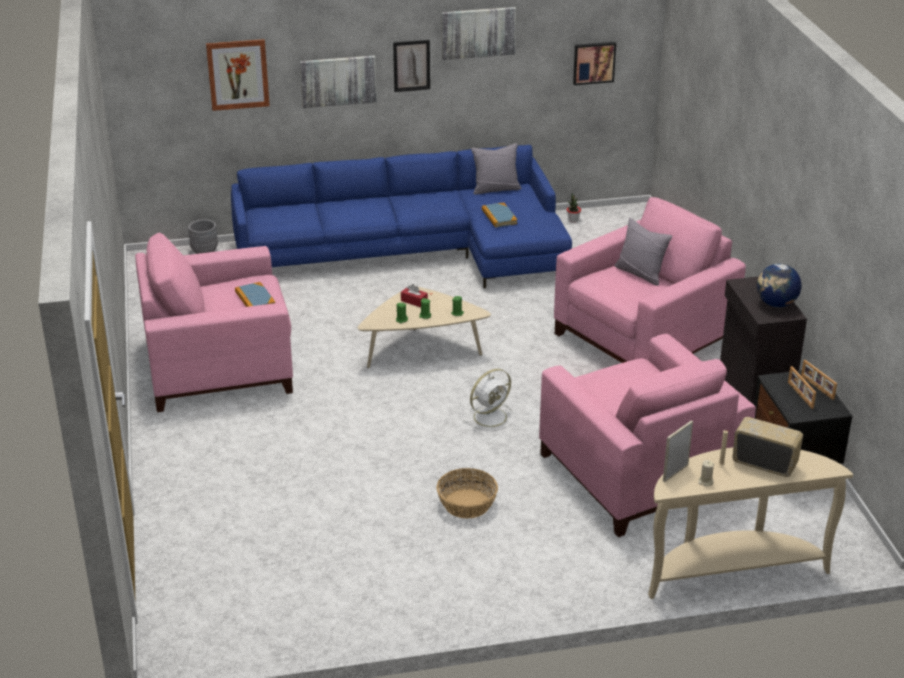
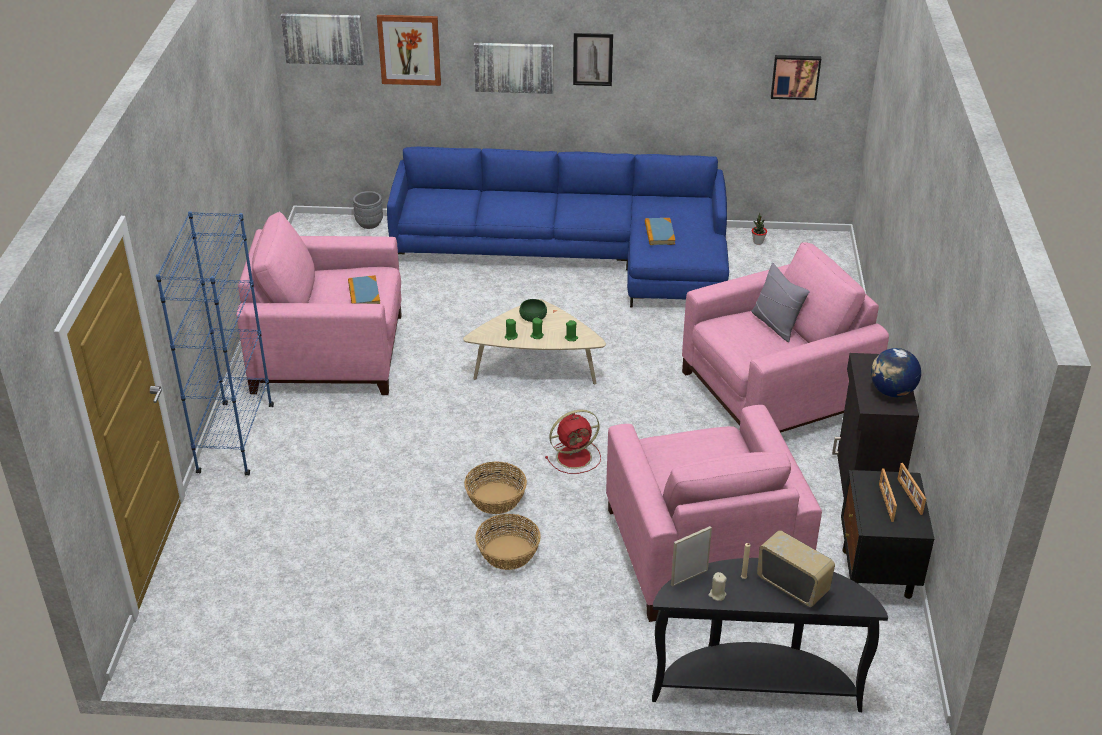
camera: 15 degrees right, 5 degrees up
(161, 452) = (235, 439): none -> blue bookcase
(414, 301) = (533, 317): red tissue box -> green bowl
(434, 462) = (495, 498): none -> basket
(478, 32) = (667, 31): picture -> picture (323, 38)
(491, 416) = (575, 456): white fan -> red fan
(495, 189) = (671, 200): grey pillow -> none
(731, 569) = (755, 684): beige console table -> black console table

